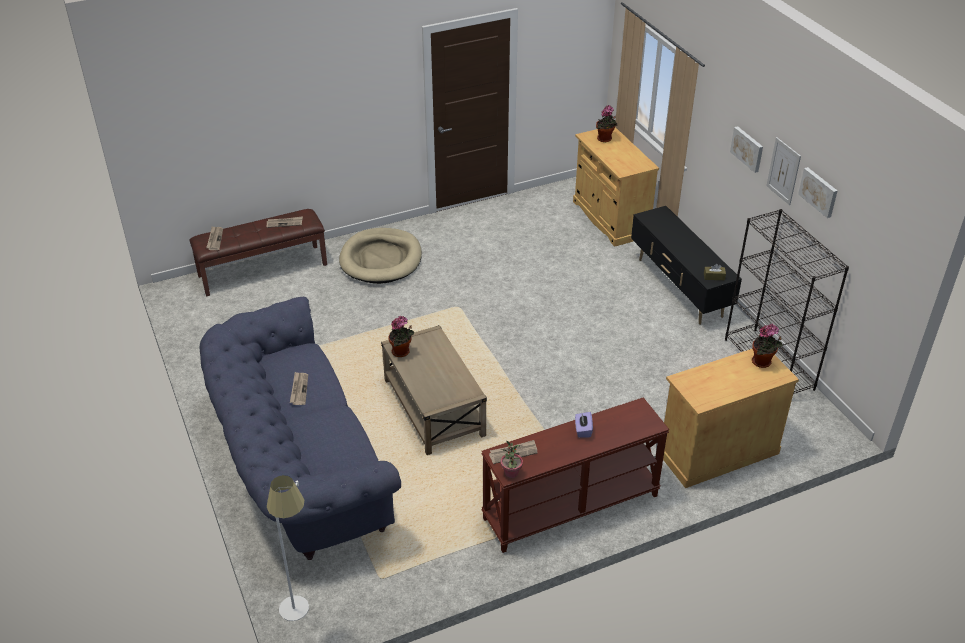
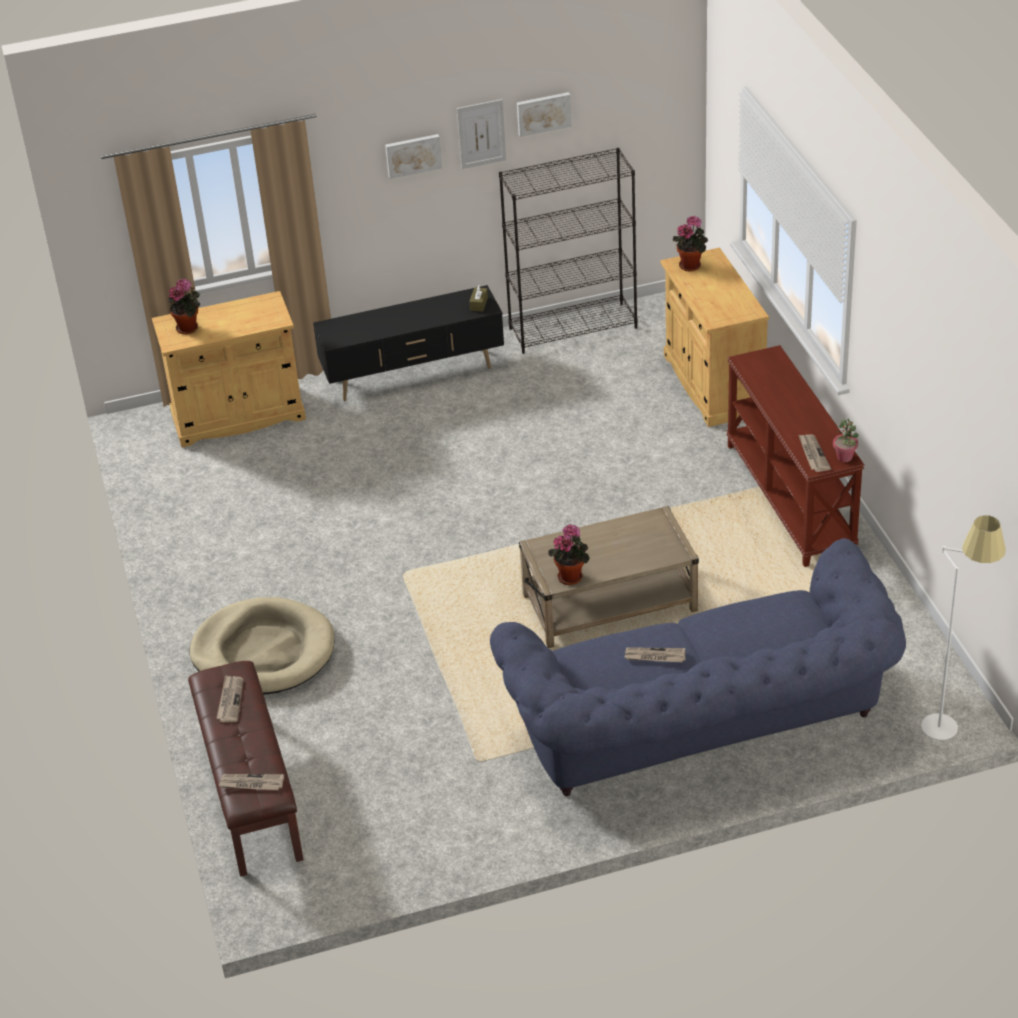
camera: 80 degrees left, 0 degrees up
(583, 430) = (779, 402): purple tissue box -> none

